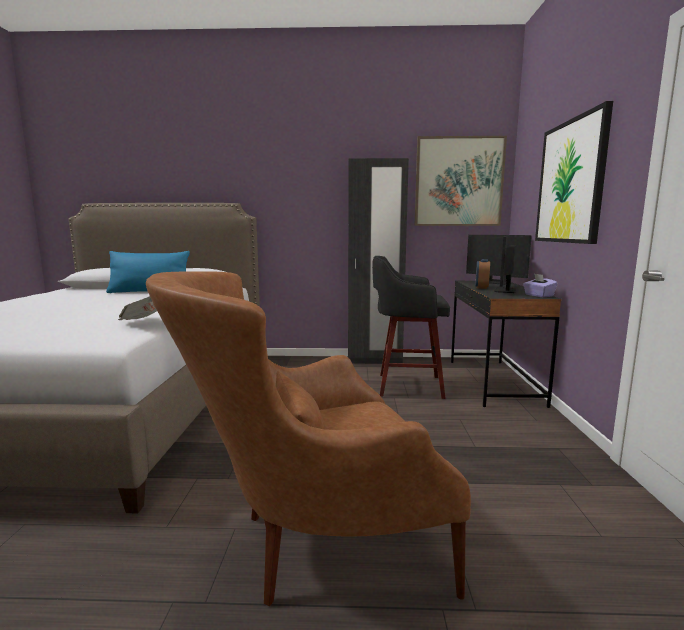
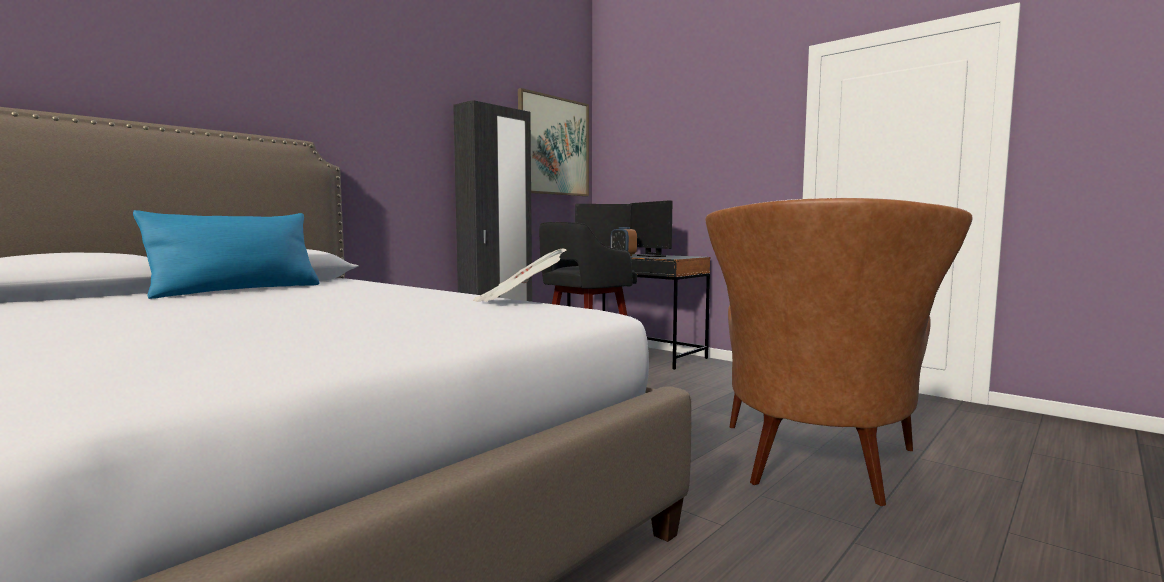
camera: 50 degrees left, 5 degrees down
(538, 295) = (689, 256): purple tissue box -> none
(570, 182) = (702, 155): picture -> none

